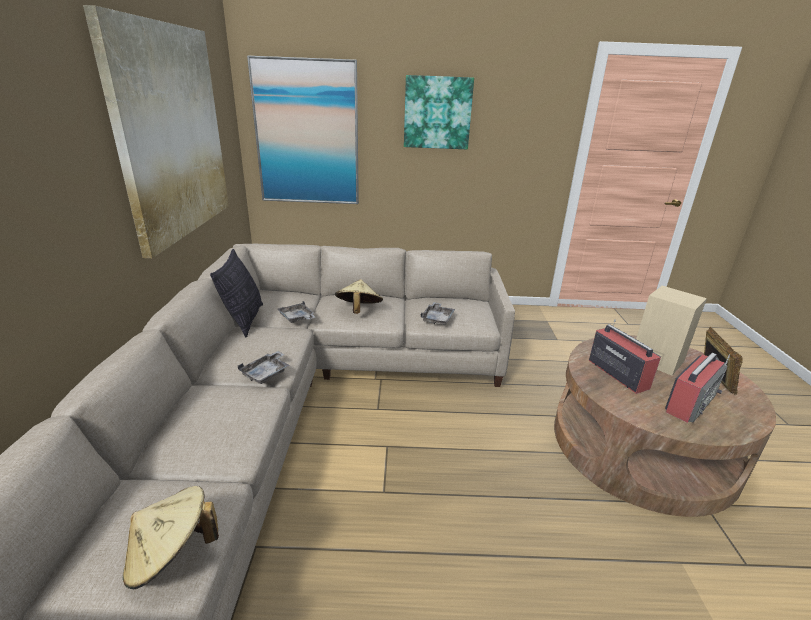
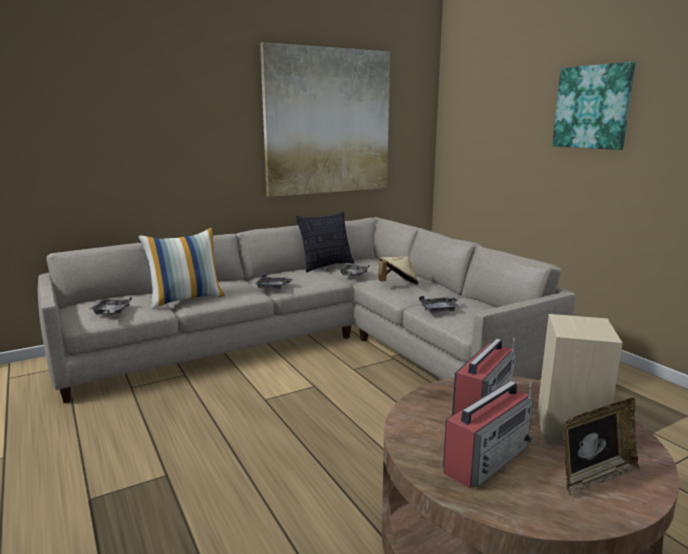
camera: 60 degrees right, 10 degrees down
(172, 555) = (111, 312): beige hat -> grey tray
(211, 454) = (186, 299): none -> pillow
(307, 134) = (478, 133): picture -> none
(690, 403) = (487, 458): radio -> radio turned 60 degrees counterclockwise

